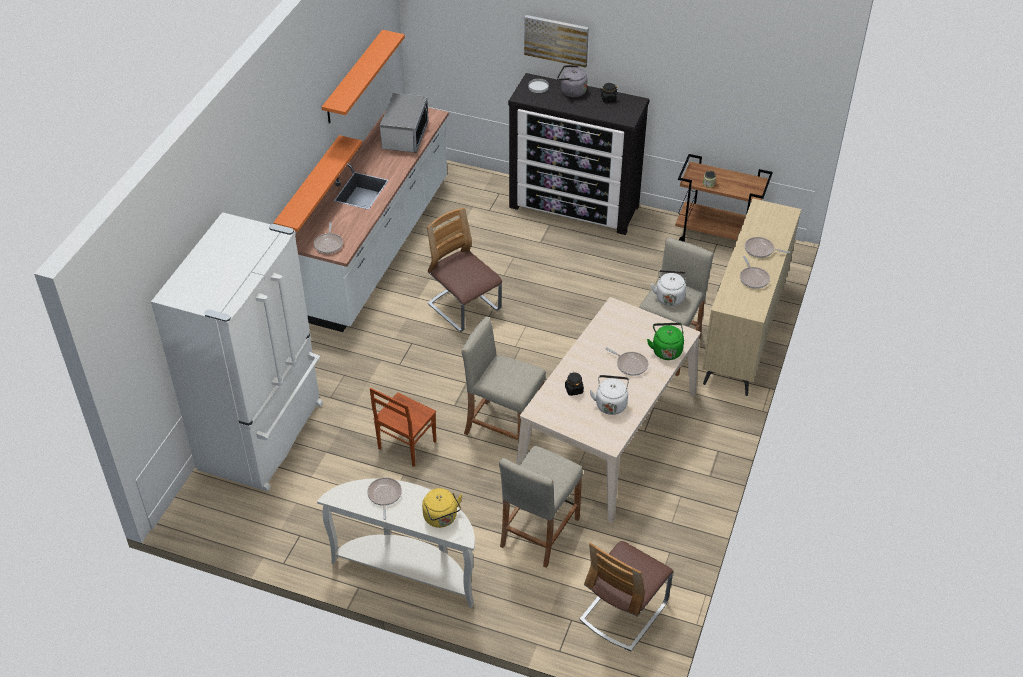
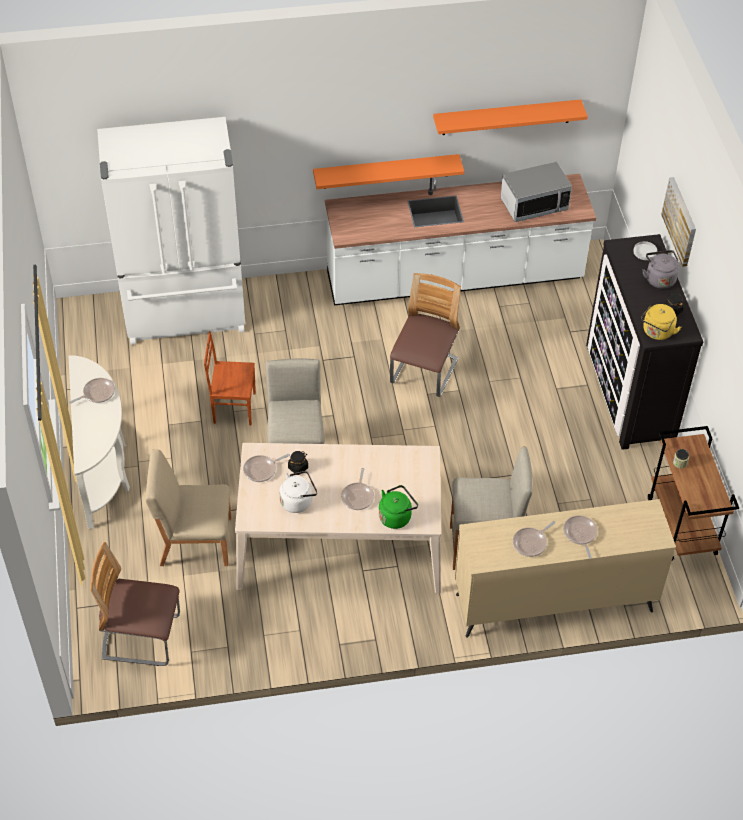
camera: 60 degrees right, 5 degrees up
(329, 244) = (350, 223): frying pan -> frying pan (262, 470)
(441, 518) = (94, 439): yellow kettle -> yellow kettle (657, 332)
(539, 532) = (194, 540): beige stool -> beige chair
(669, 296) = (482, 494): white kettle -> none

